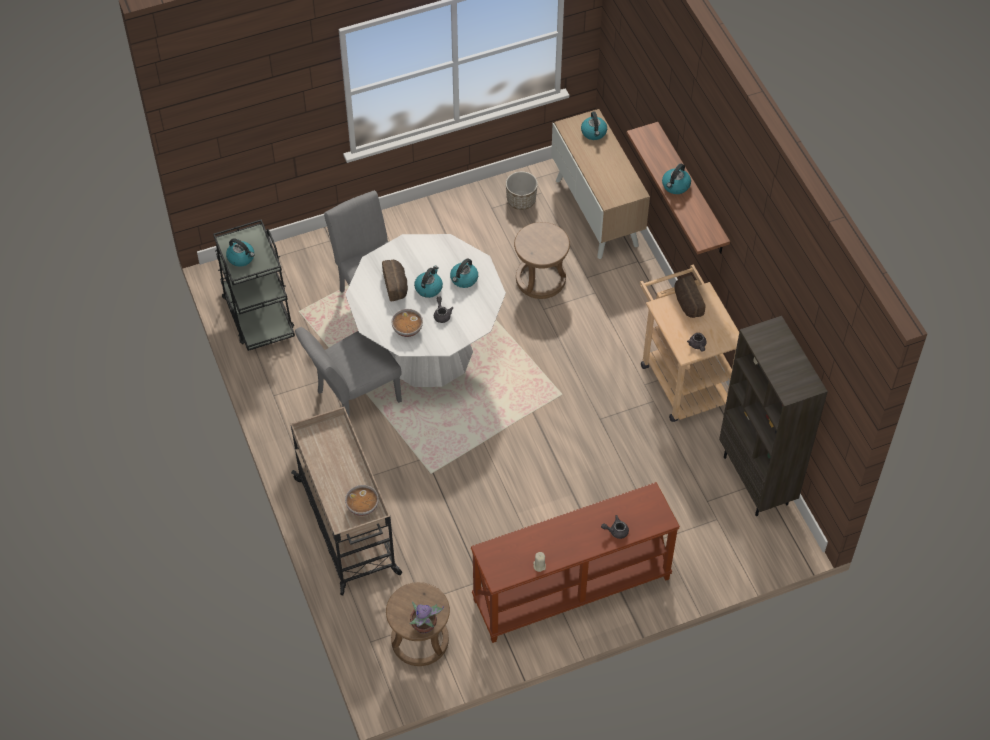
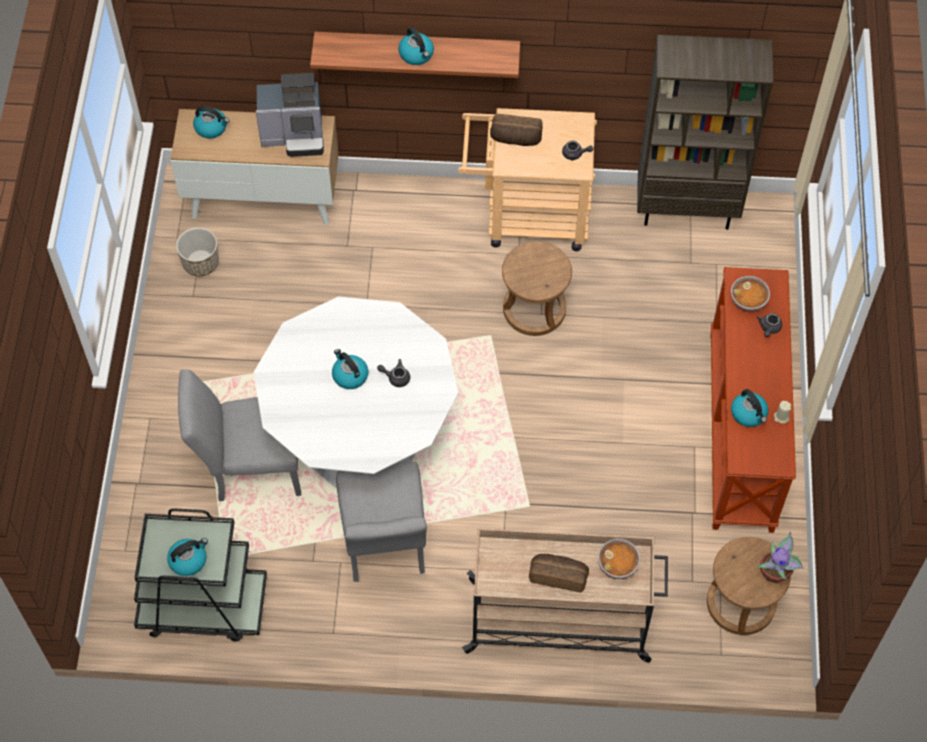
camera: 65 degrees left, 5 degrees up
(396, 285) = (327, 407): bread -> bread (558, 575)
(407, 329) = (397, 421): bowl -> bowl (748, 301)
(464, 279) = (357, 335): kettle -> kettle (749, 414)
(540, 279) = (323, 290): brown stool -> brown stool (534, 309)
(617, 181) = (295, 135): none -> coffee machine

